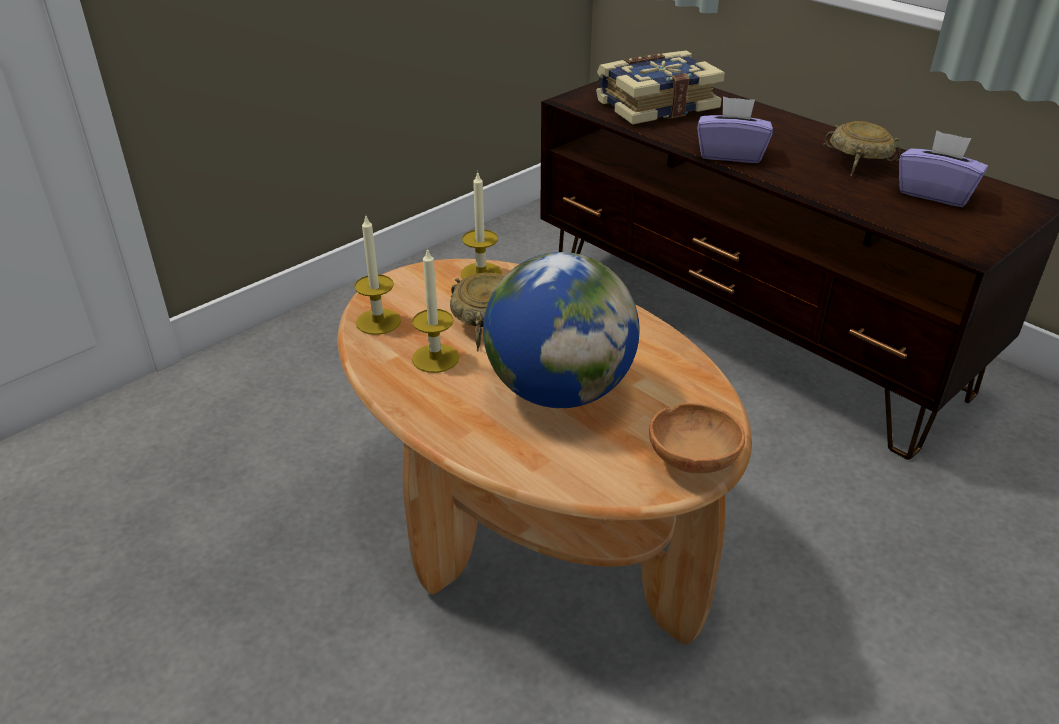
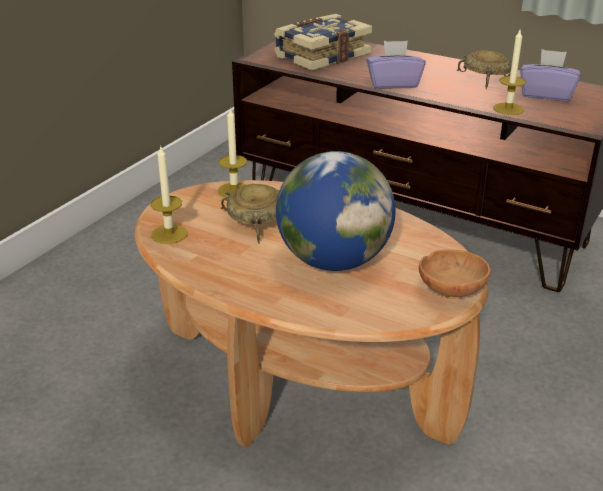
camera: 15 degrees left, 5 degrees down
(435, 358) = (228, 253): candle -> candle (508, 109)

